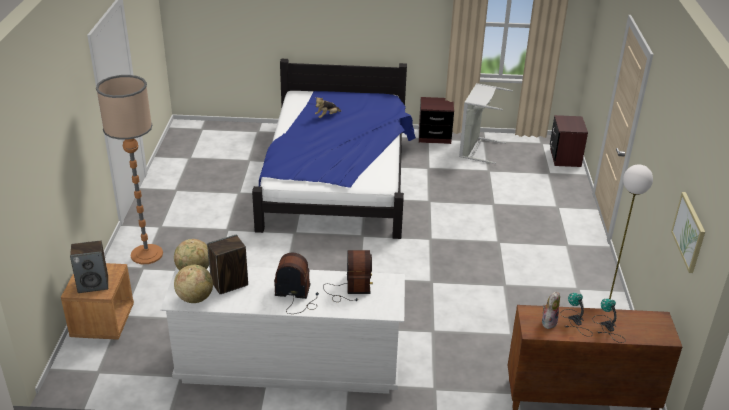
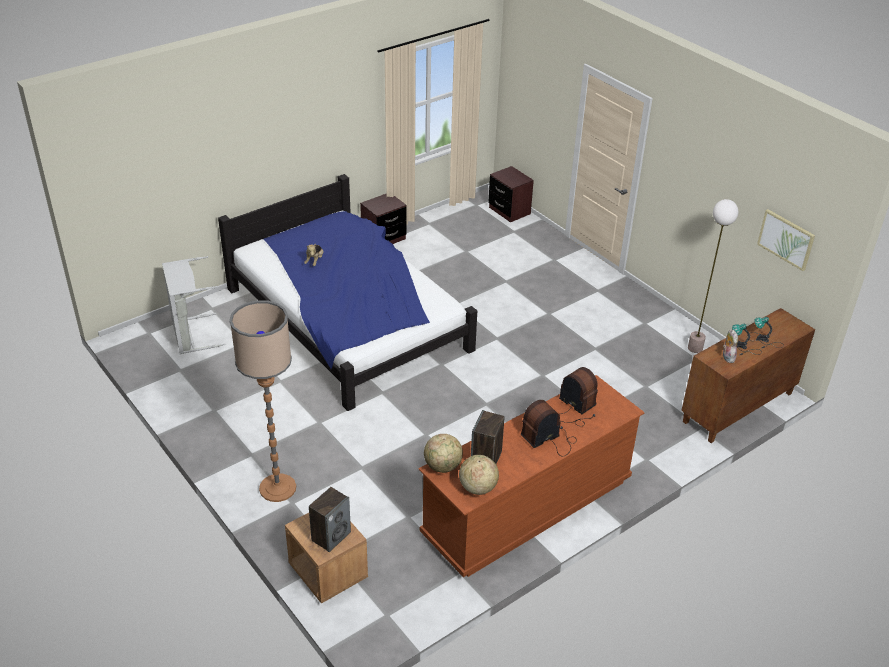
camera: 40 degrees left, 5 degrees up
(289, 364) = (527, 507): white dresser -> brown dresser
(476, 149) = (432, 234): grey laundry basket -> grey laundry basket (191, 335)

